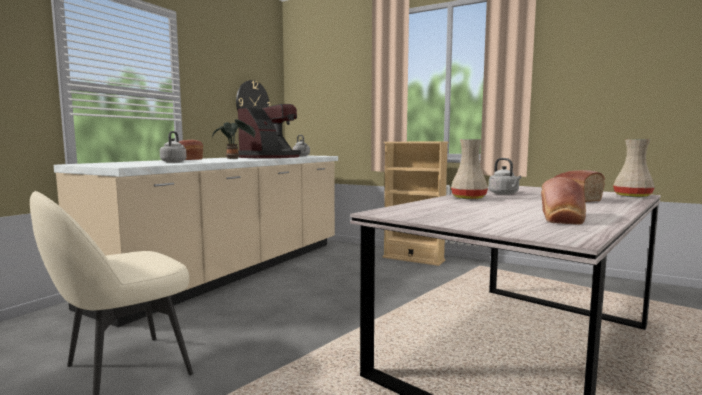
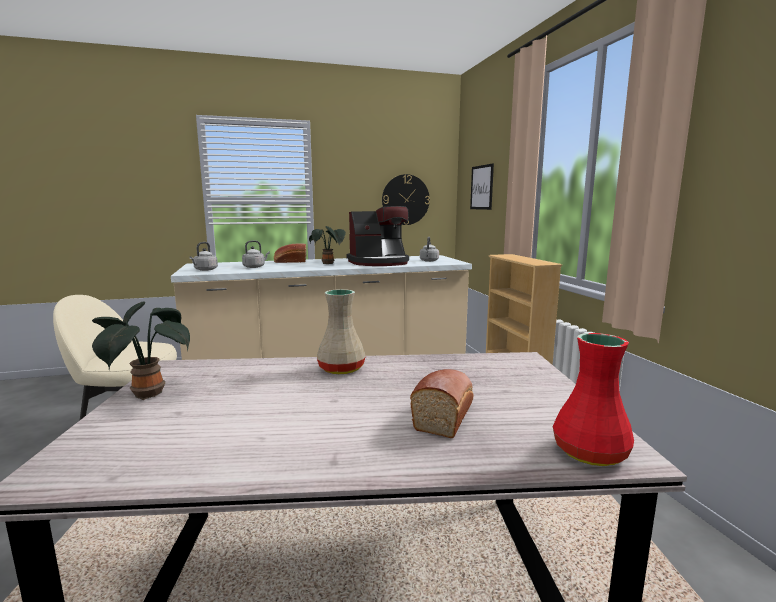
camera: 45 degrees right, 5 degrees up
(324, 96) = (482, 187): none -> picture
(437, 219) = (146, 393): none -> potted plant
(504, 194) = (421, 374): grey kettle -> grey kettle (205, 270)
(561, 218) = (211, 446): bread -> none
(631, 196) = (588, 451): beige vase -> red vase

